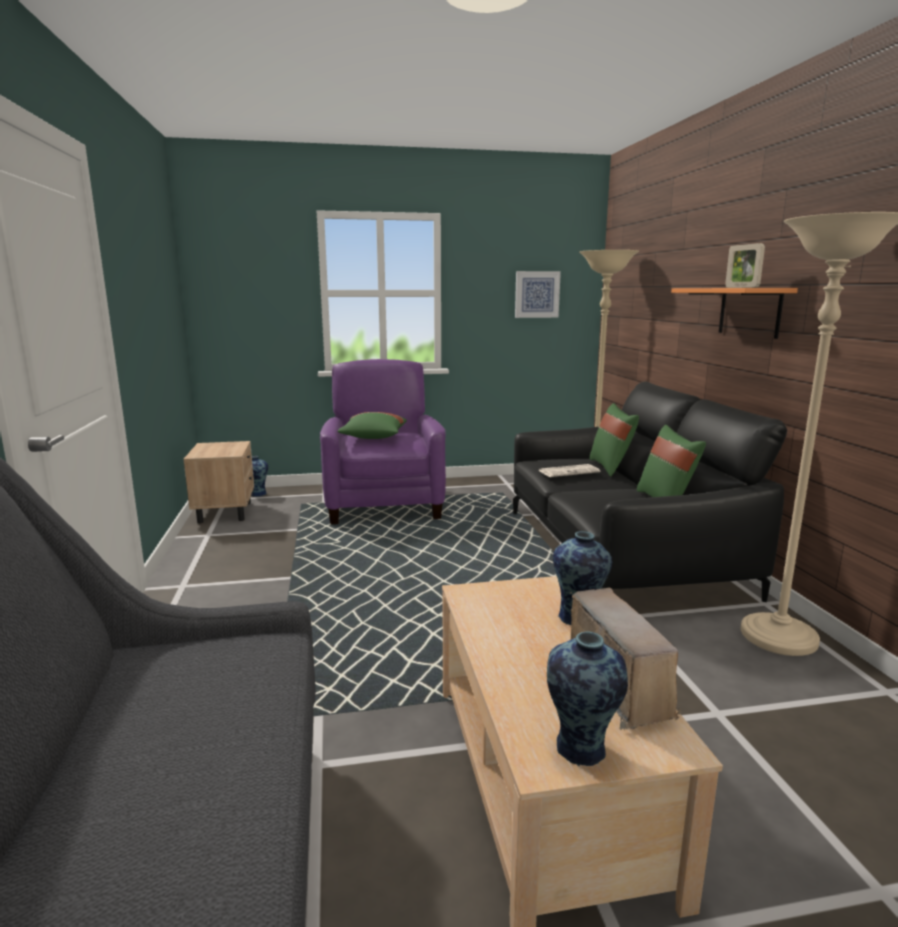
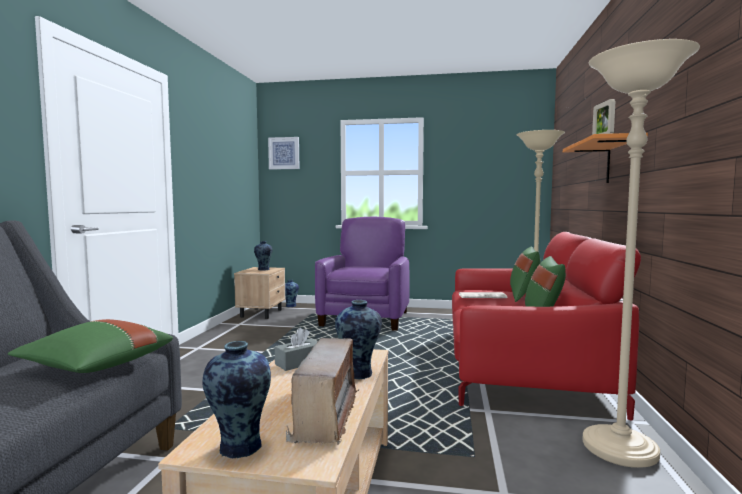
camera: 20 degrees right, 10 degrees down
(222, 447) = (263, 269): none -> vase
(373, 438) = (356, 268): green pillow -> green pillow (96, 366)
(490, 613) = (299, 363): none -> grey tissue box
(537, 294) = (497, 172): picture -> picture (284, 153)
(619, 551) = (521, 366): black sofa -> red sofa

